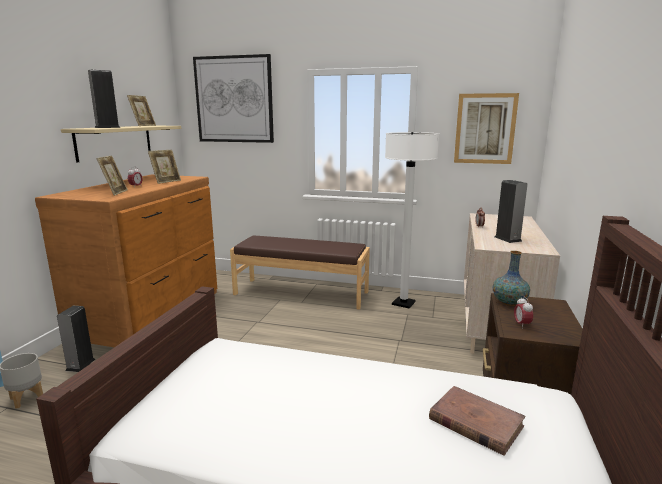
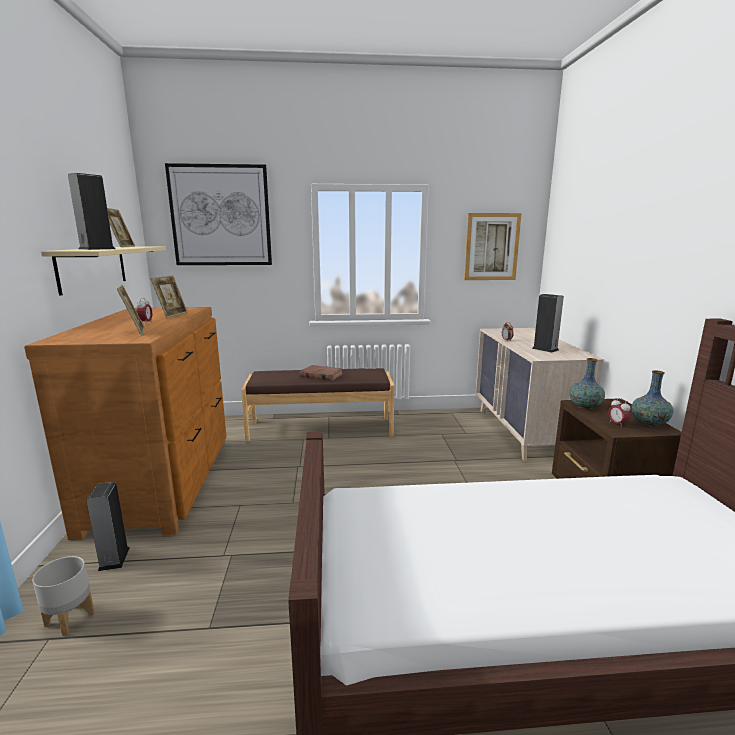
camera: 20 degrees left, 0 degrees up
(403, 303) = (429, 424): white floor lamp -> none
(475, 422) = (654, 517): brown book -> brown book (321, 375)
(562, 329) = (649, 423): none -> vase

